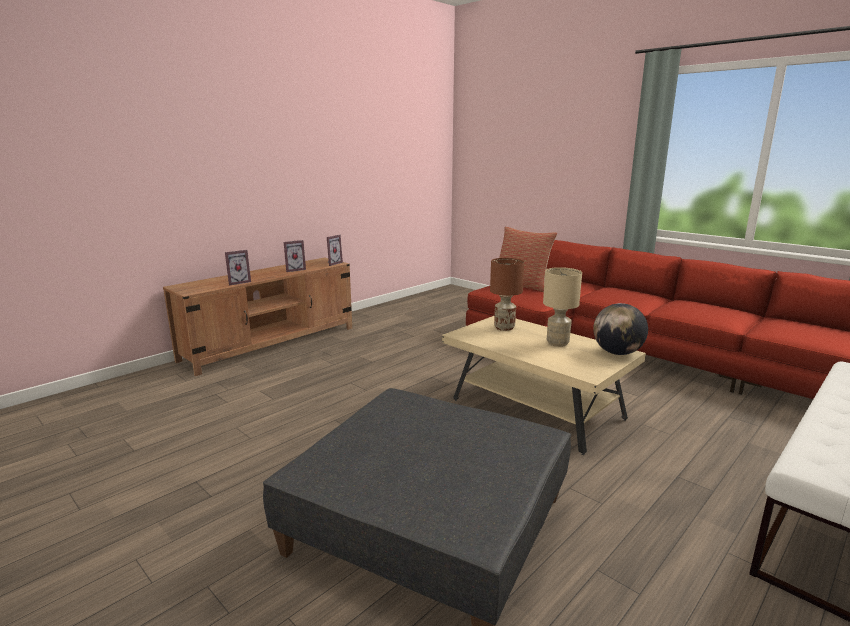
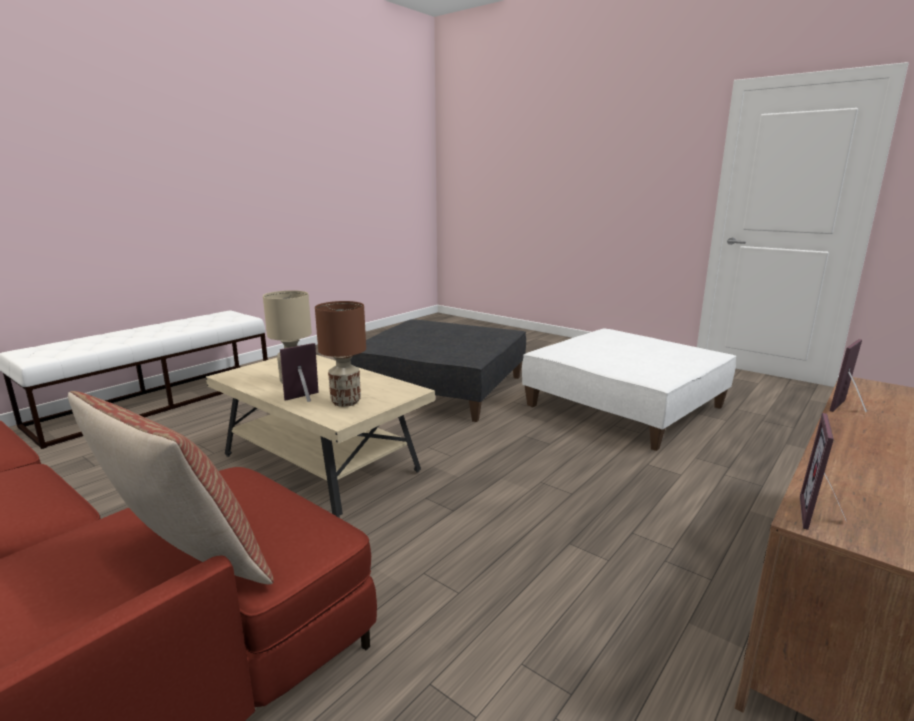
camera: 175 degrees right, 0 degrees up
(198, 467) = (625, 406): none -> white ottoman
(294, 269) = (853, 466): picture frame -> picture frame (305, 399)
(617, 353) = (239, 374): globe -> none

